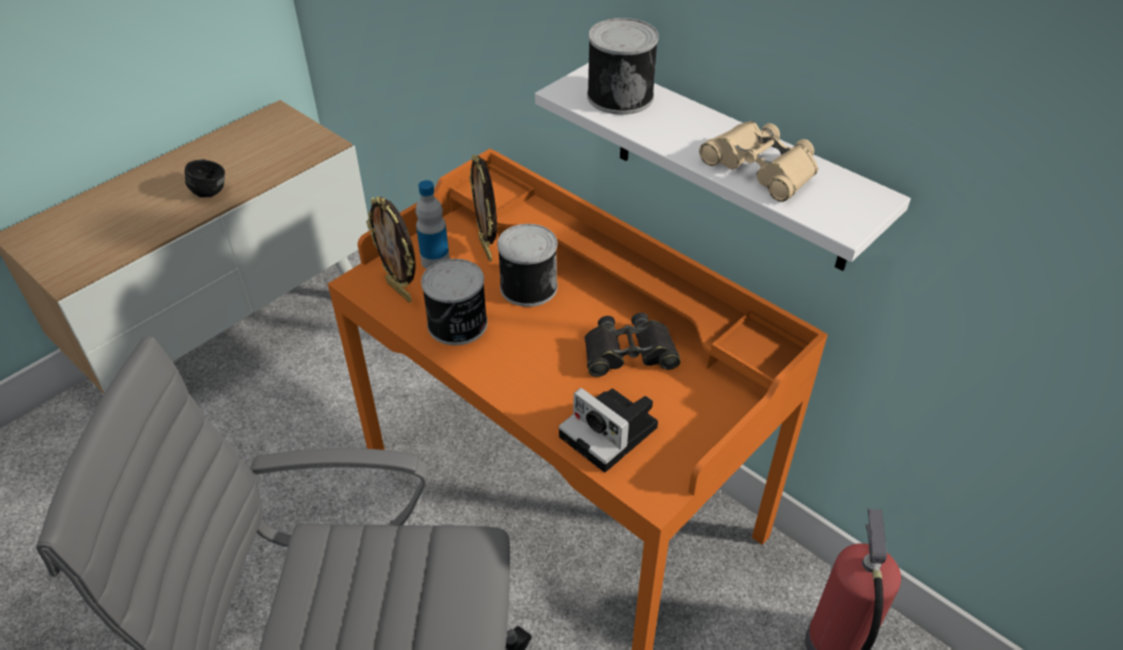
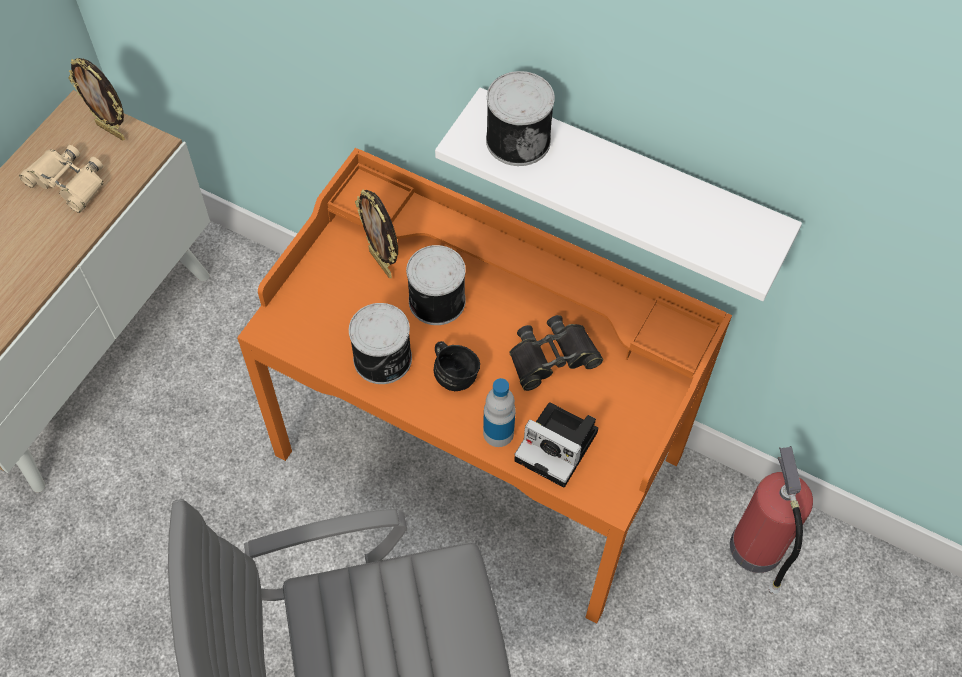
camera: 15 degrees left, 15 degrees up
(210, 189) = (52, 233): black mug -> black mug (454, 373)
(400, 291) = (313, 331): picture frame -> picture frame (112, 131)
(435, 261) = (335, 288): bottle -> bottle (498, 433)
(761, 168) = (669, 212): beige binoculars -> beige binoculars (68, 182)

